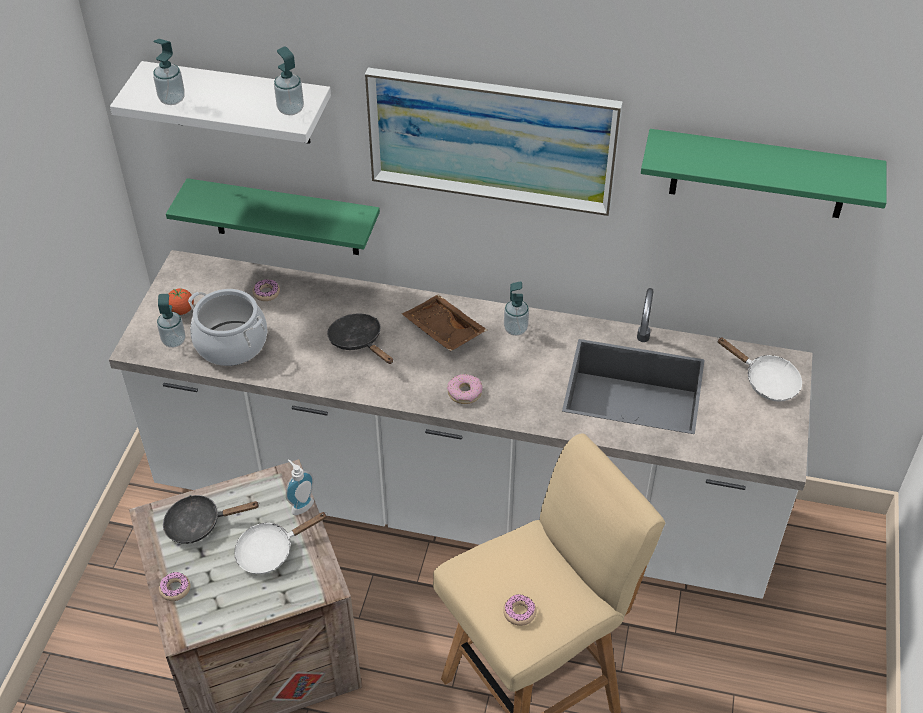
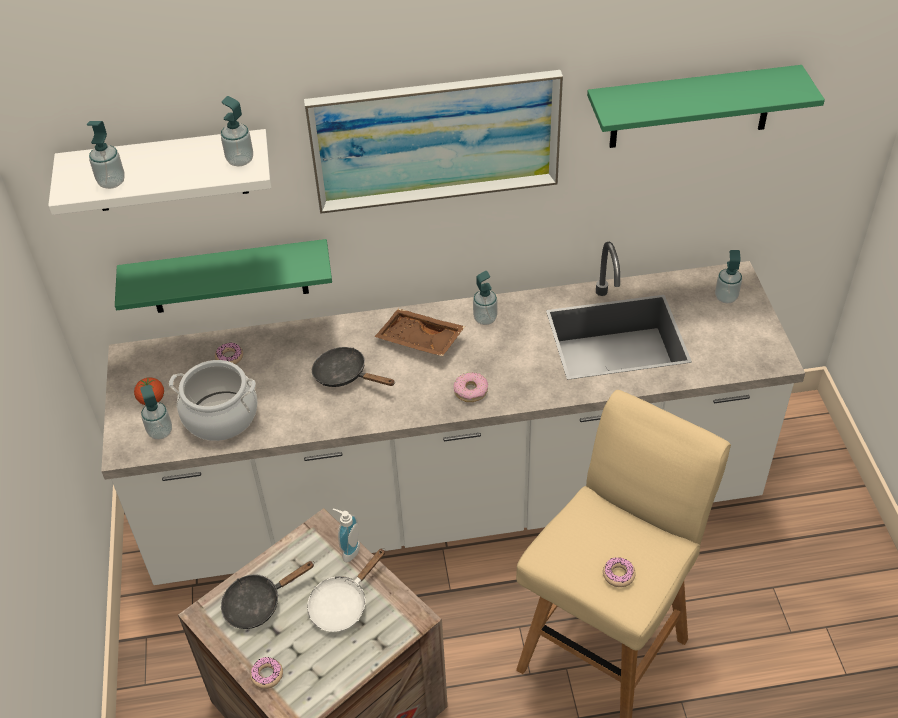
camera: 20 degrees left, 0 degrees up
(766, 381) = (726, 297): white frying pan -> soap dispenser

